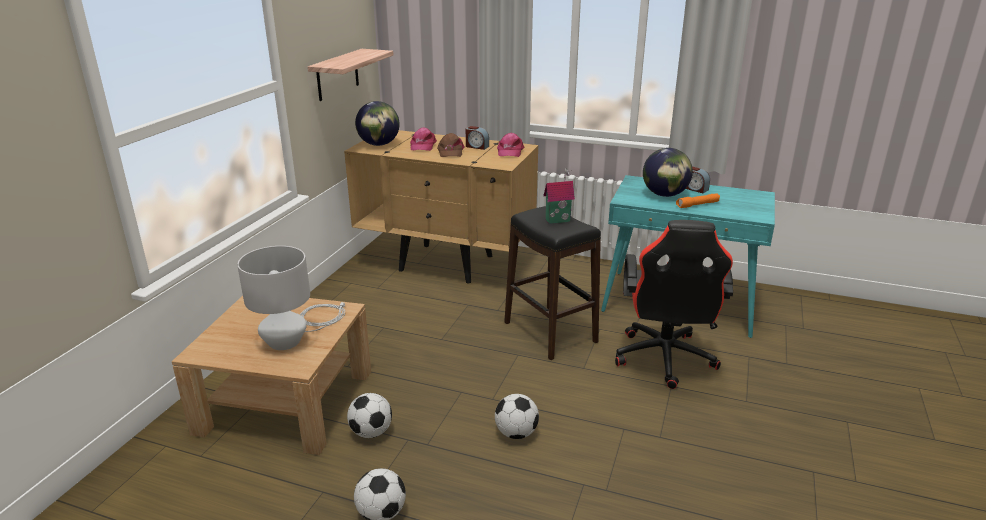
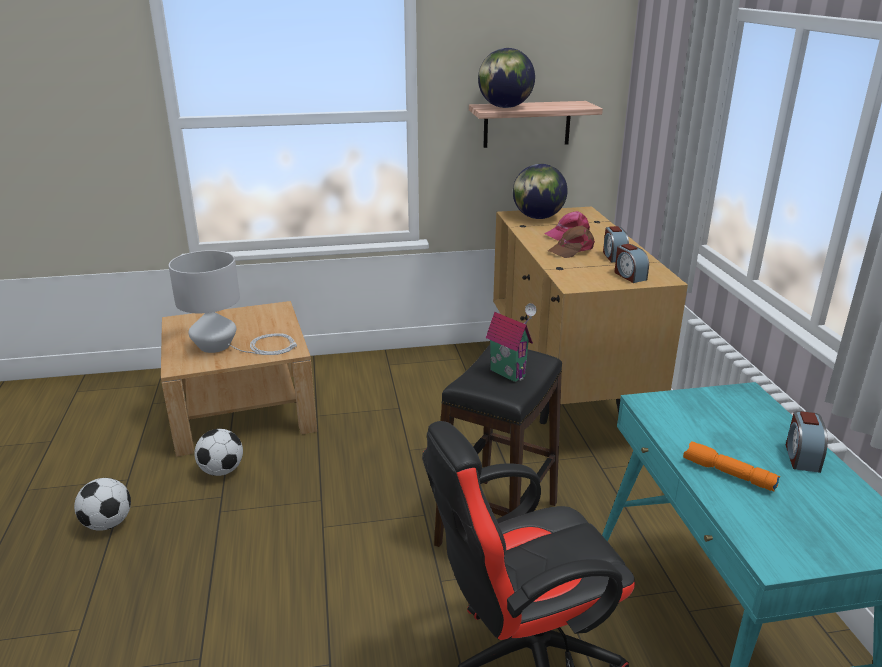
camera: 60 degrees right, 0 degrees up
(509, 151) = (629, 276): pink cap -> alarm clock
(516, 433) = (269, 567): football -> none
(664, 195) = (725, 433): globe -> globe (505, 107)

